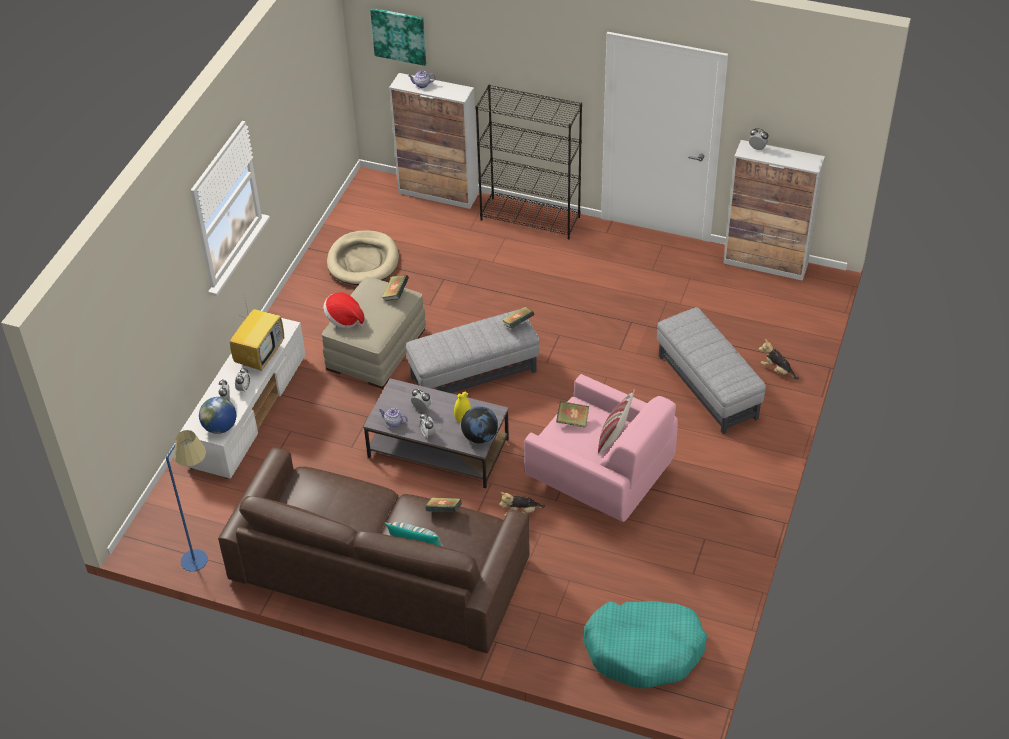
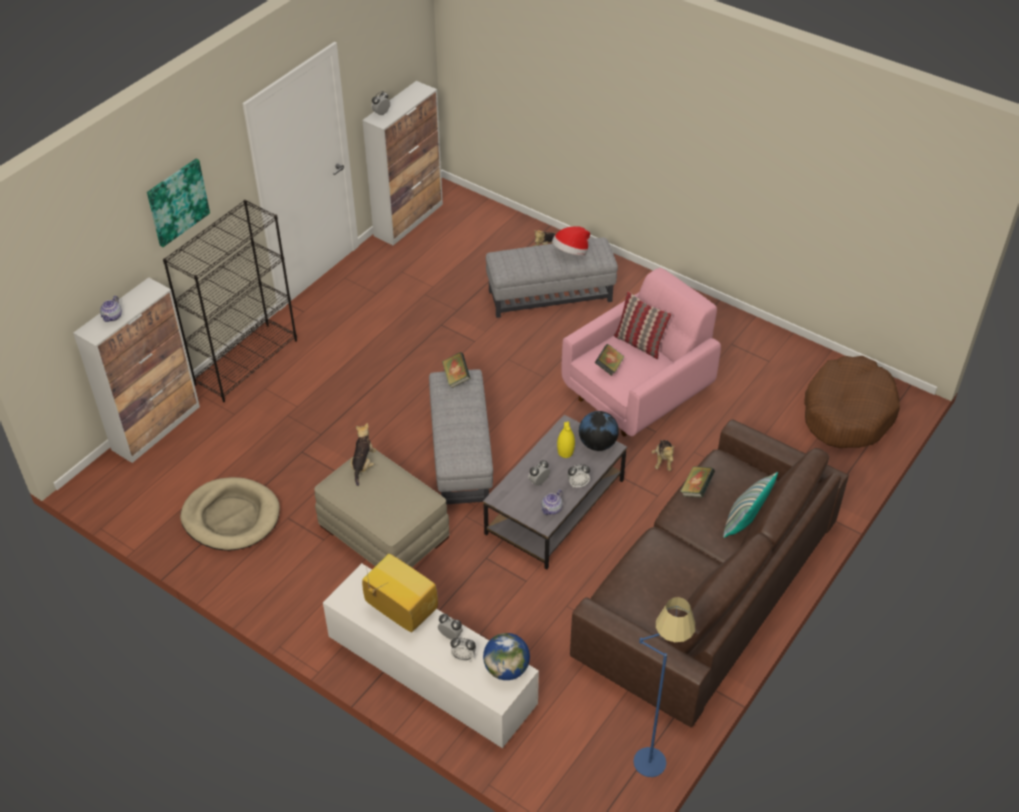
camera: 75 degrees left, 0 degrees up
(344, 319) = (381, 517): hat -> hat (571, 252)
(396, 294) = (363, 464): book -> plush toy
(399, 35) = (59, 287): picture -> picture (177, 202)
(644, 650) = (847, 412): turquoise dog bed -> brown dog bed

